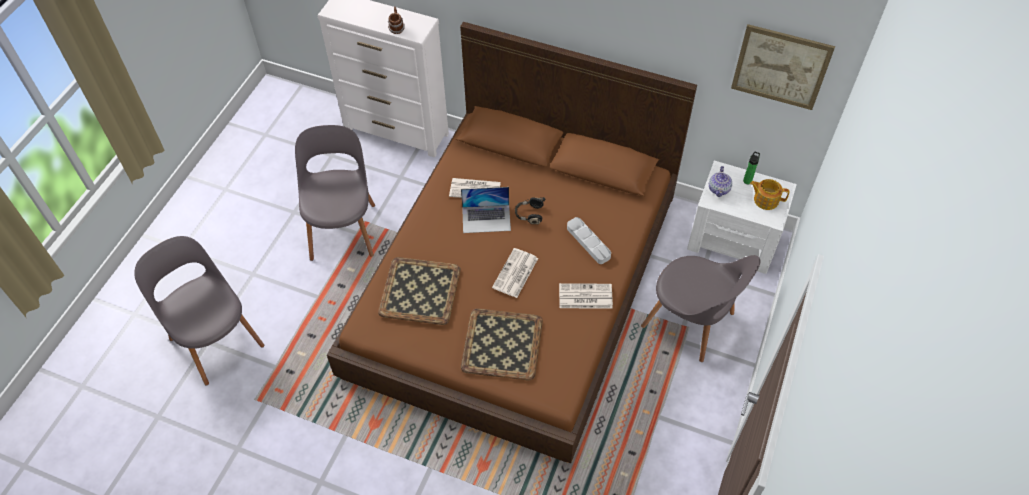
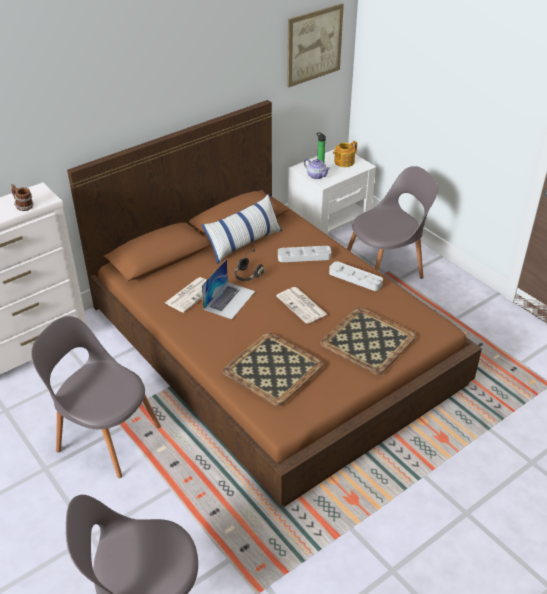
camera: 60 degrees left, 15 degrees down
(574, 188) = (244, 243): none -> pillow
(584, 297) = (355, 278): newspaper -> grey tray

